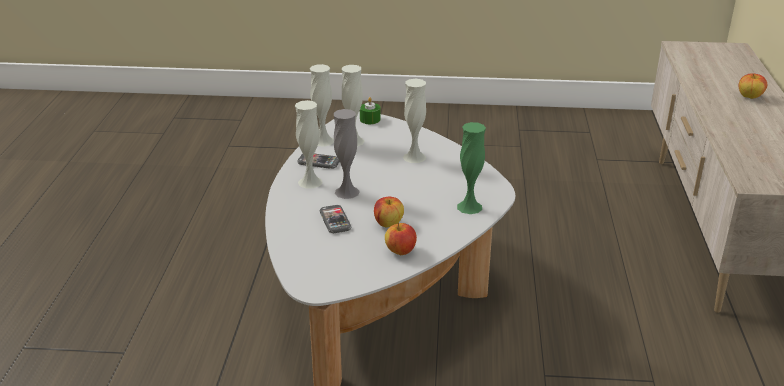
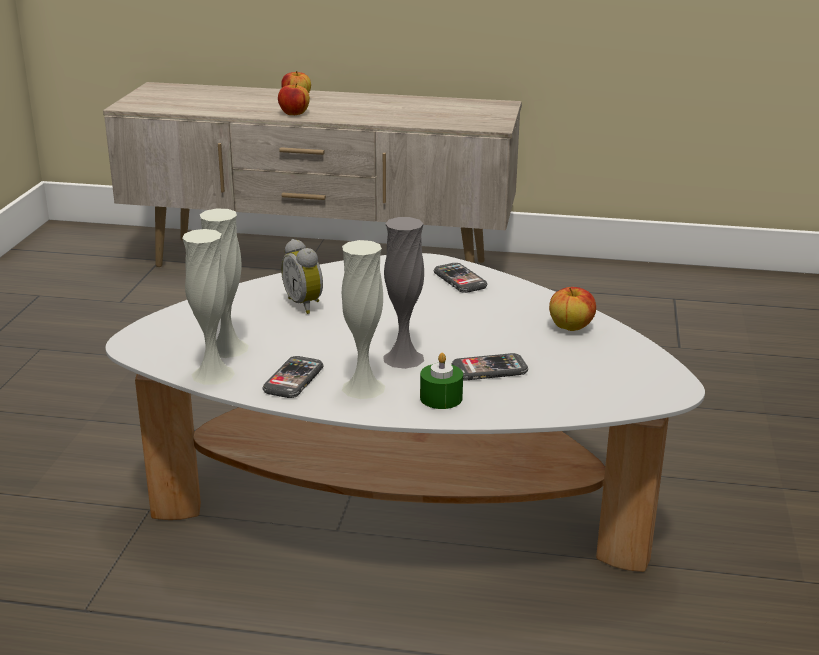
camera: 85 degrees left, 5 degrees down
(370, 119) = (150, 331): green candle -> green candle (441, 398)
(388, 223) = (500, 332): apple -> apple (294, 113)
(414, 157) = (306, 304): white vase -> alarm clock
(469, 207) = (460, 280): green vase -> phone

